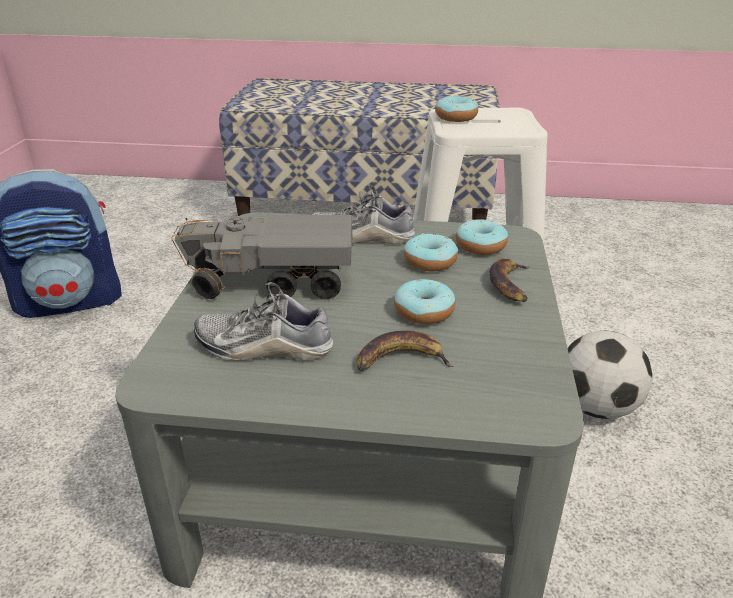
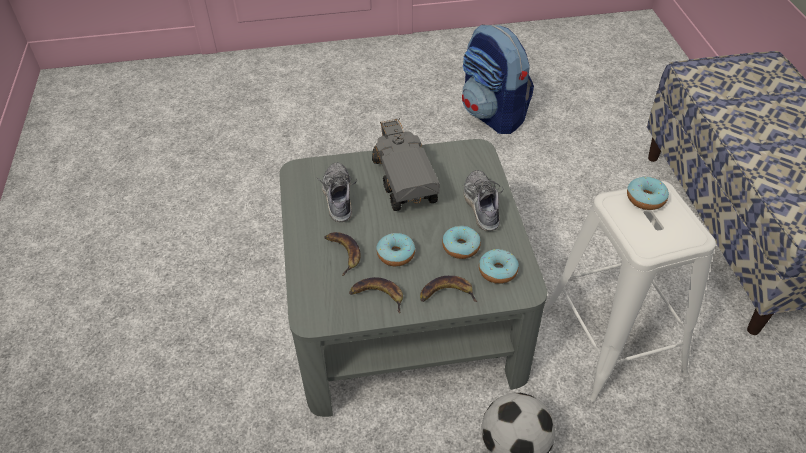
camera: 75 degrees right, 15 degrees up
(503, 339) = (377, 295): none -> banana

